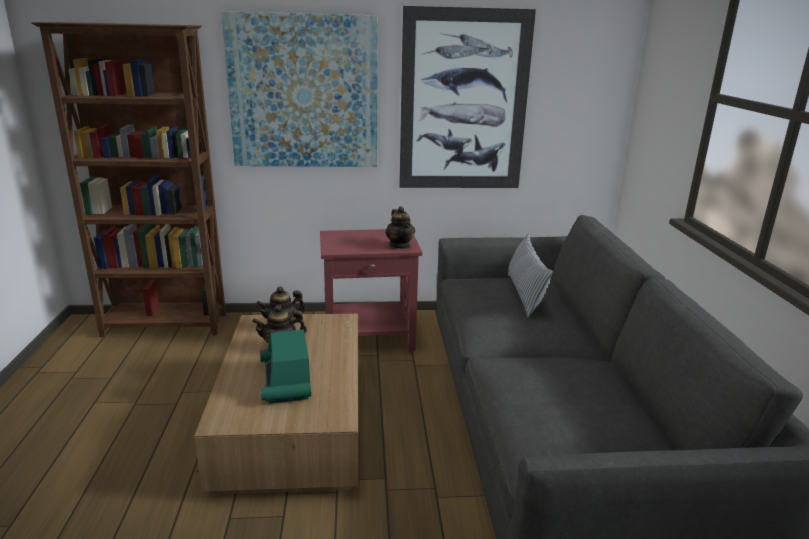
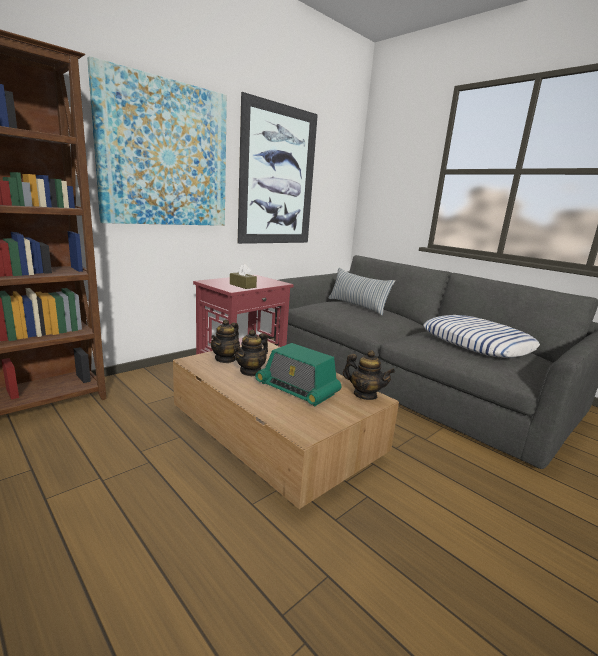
camera: 40 degrees left, 5 degrees down
(354, 246) = (242, 286): none -> brown tissue box
(400, 245) = (272, 282): teapot -> teapot (365, 395)
(579, 398) = (477, 343): none -> pillow

